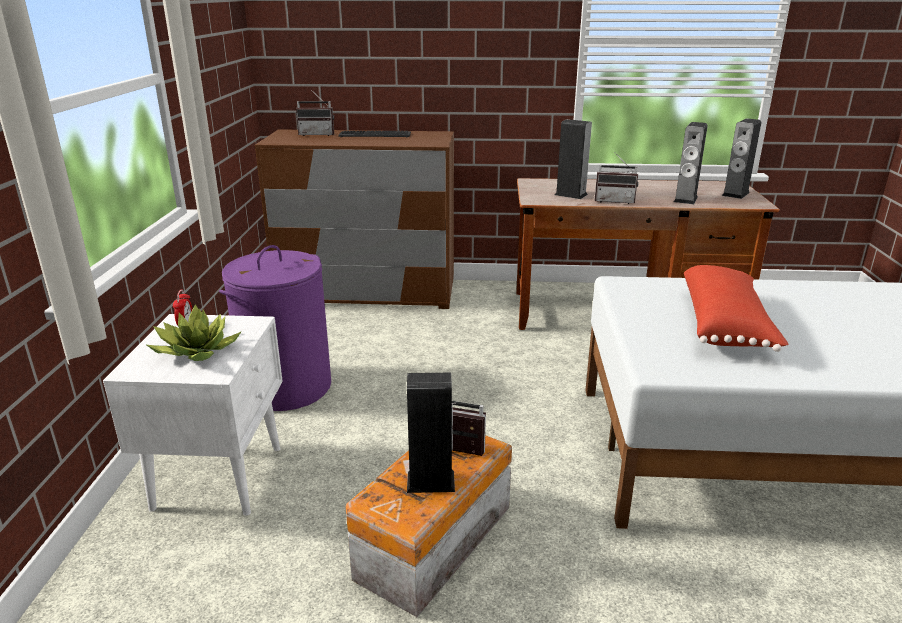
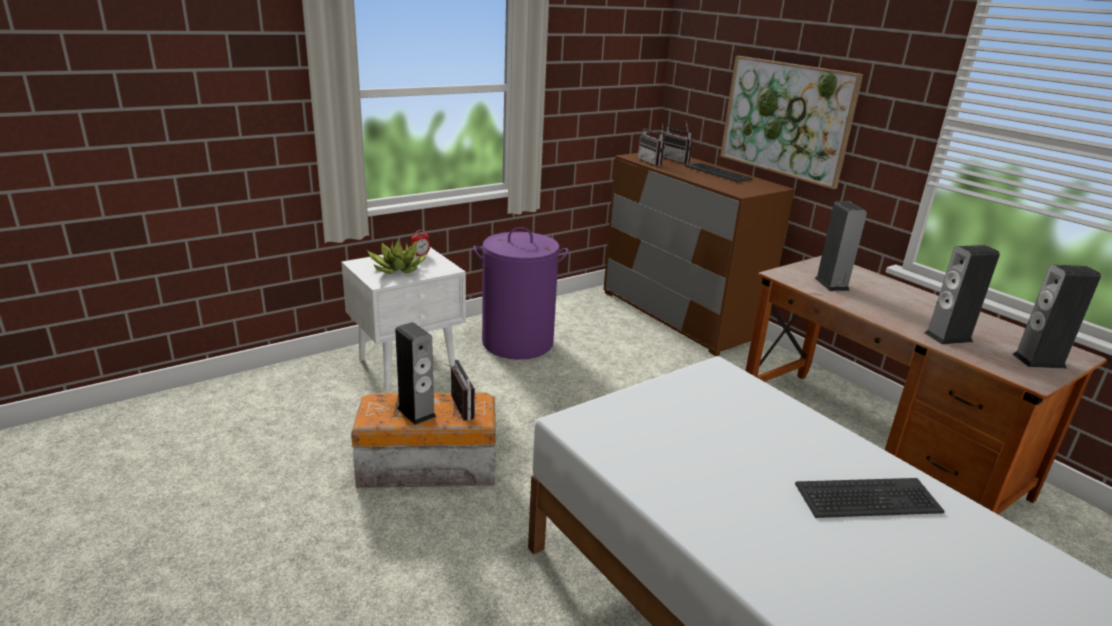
camera: 50 degrees right, 0 degrees up
(425, 67) = (786, 119): none -> picture
(614, 201) = (859, 305): radio -> radio (653, 162)
(725, 325) = (711, 438): red pillow -> none
(834, 307) = (868, 499): none -> keyboard

